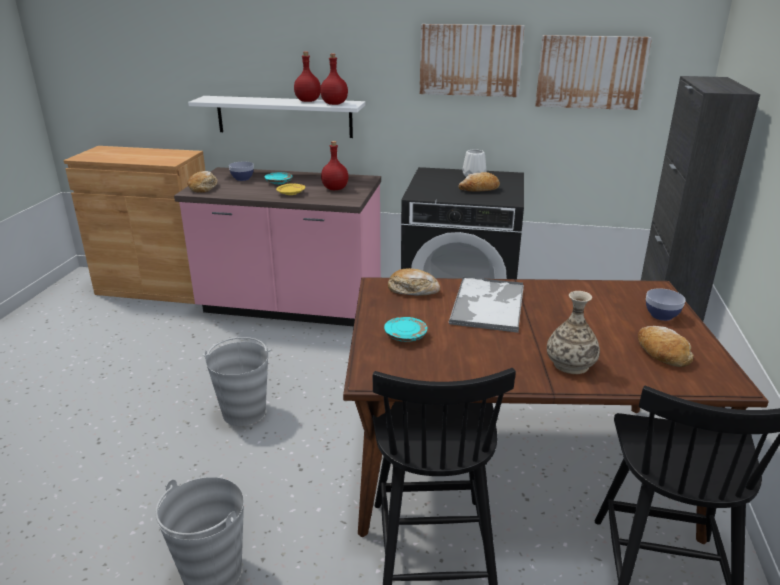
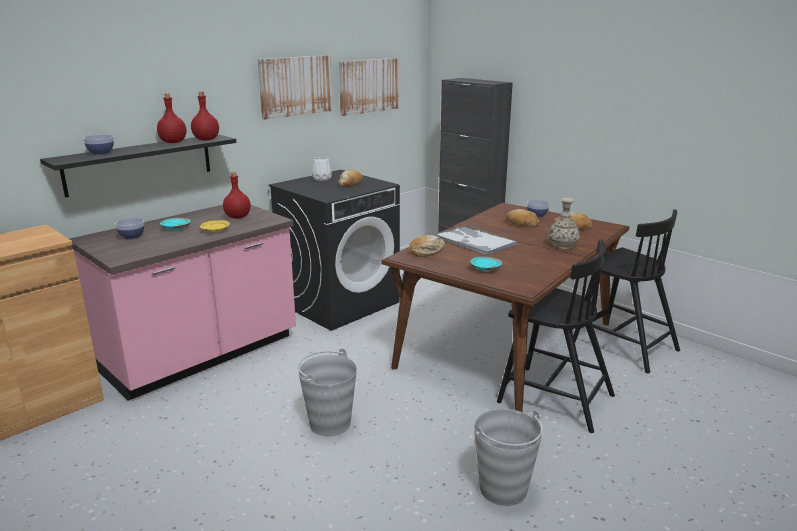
camera: 55 degrees left, 5 degrees down
(204, 187) = (119, 253): bread -> bread (521, 224)
(240, 99) = (101, 153): none -> bowl
(284, 116) = (139, 164): white shelf -> black shelf

